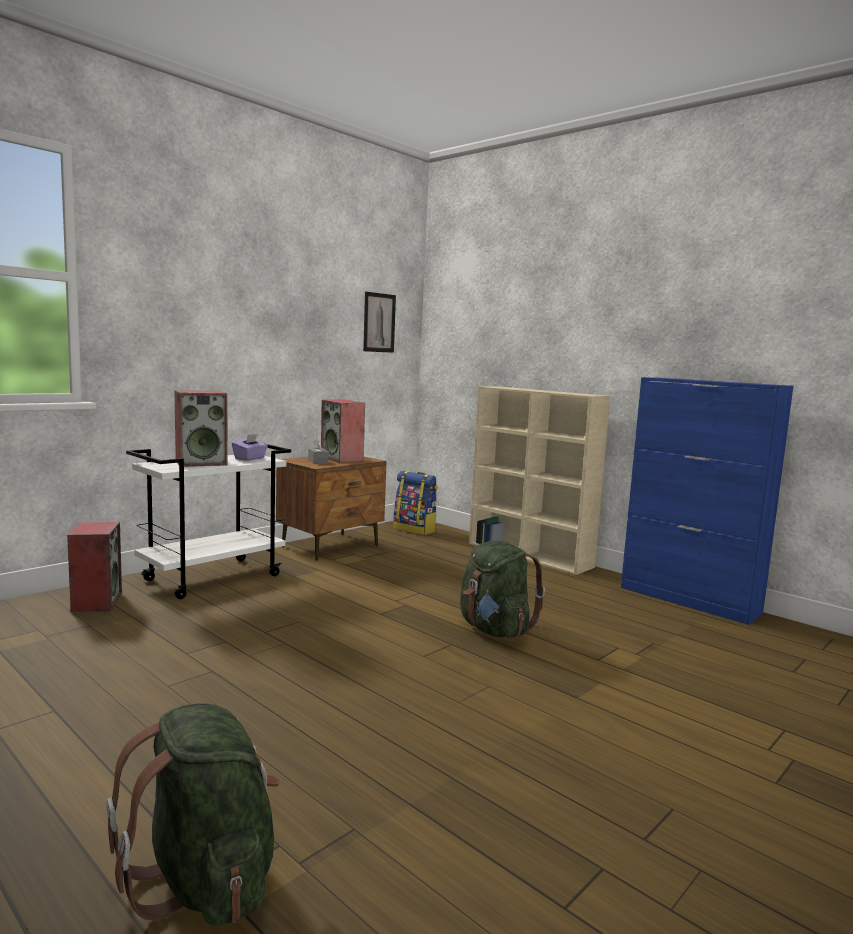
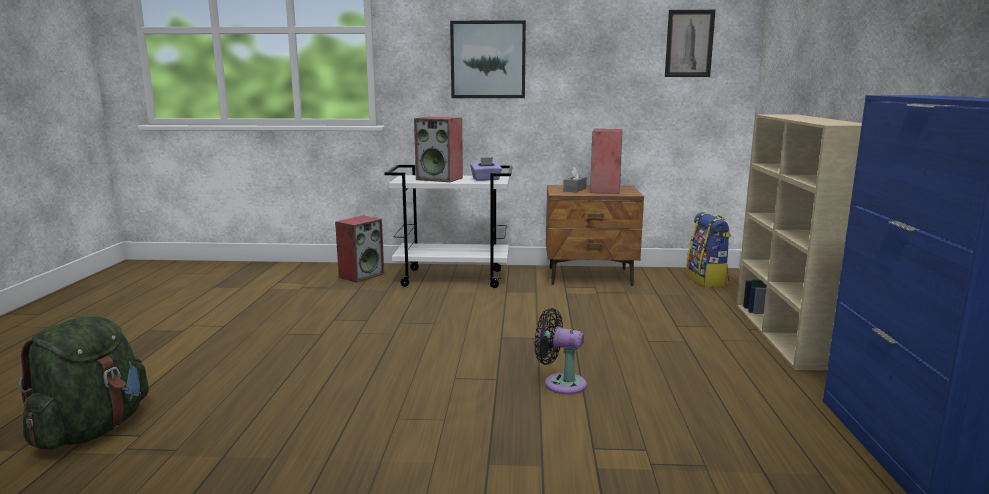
camera: 50 degrees right, 5 degrees up
(215, 326) = (488, 60): none -> picture
(494, 630) = (560, 383): green backpack -> black fan

